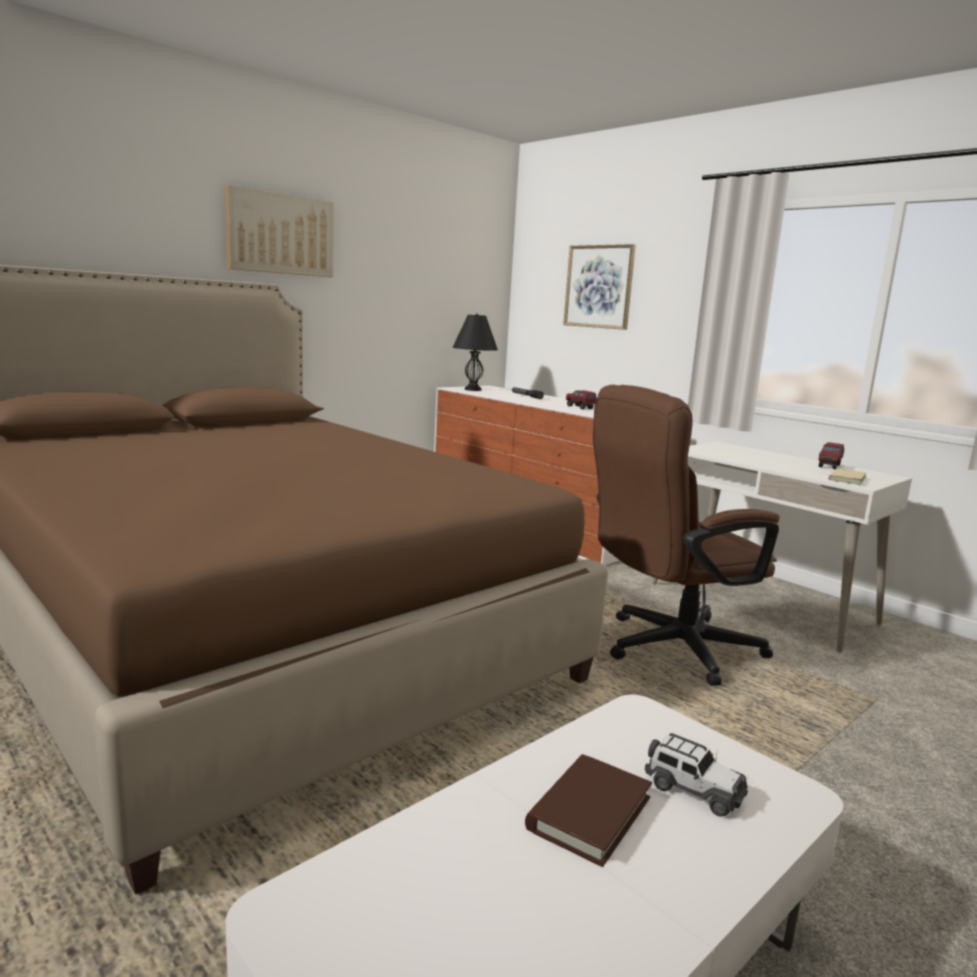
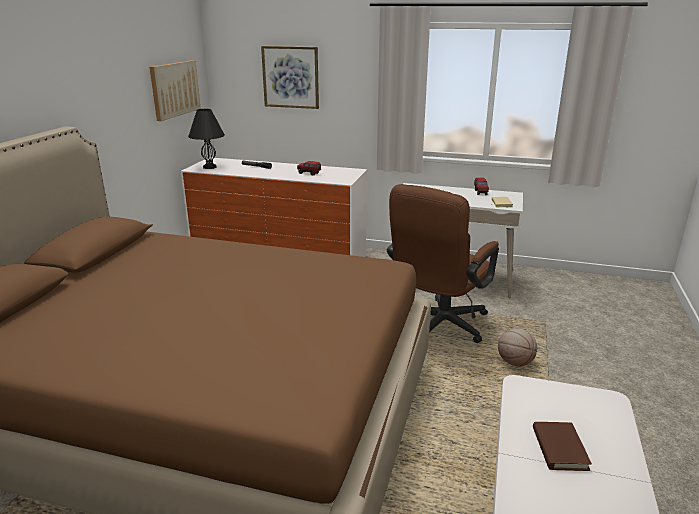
camera: 30 degrees left, 10 degrees up
(280, 234) = (60, 79): picture -> picture (174, 89)
(693, 790) = (579, 417): toy car -> none
(752, 731) = (515, 362): none -> basketball

